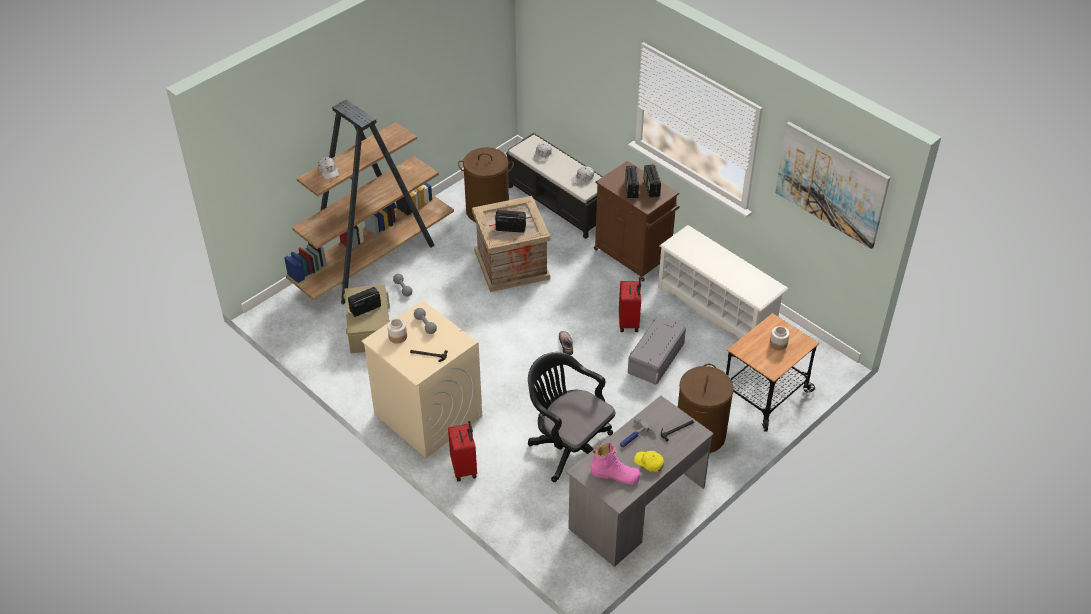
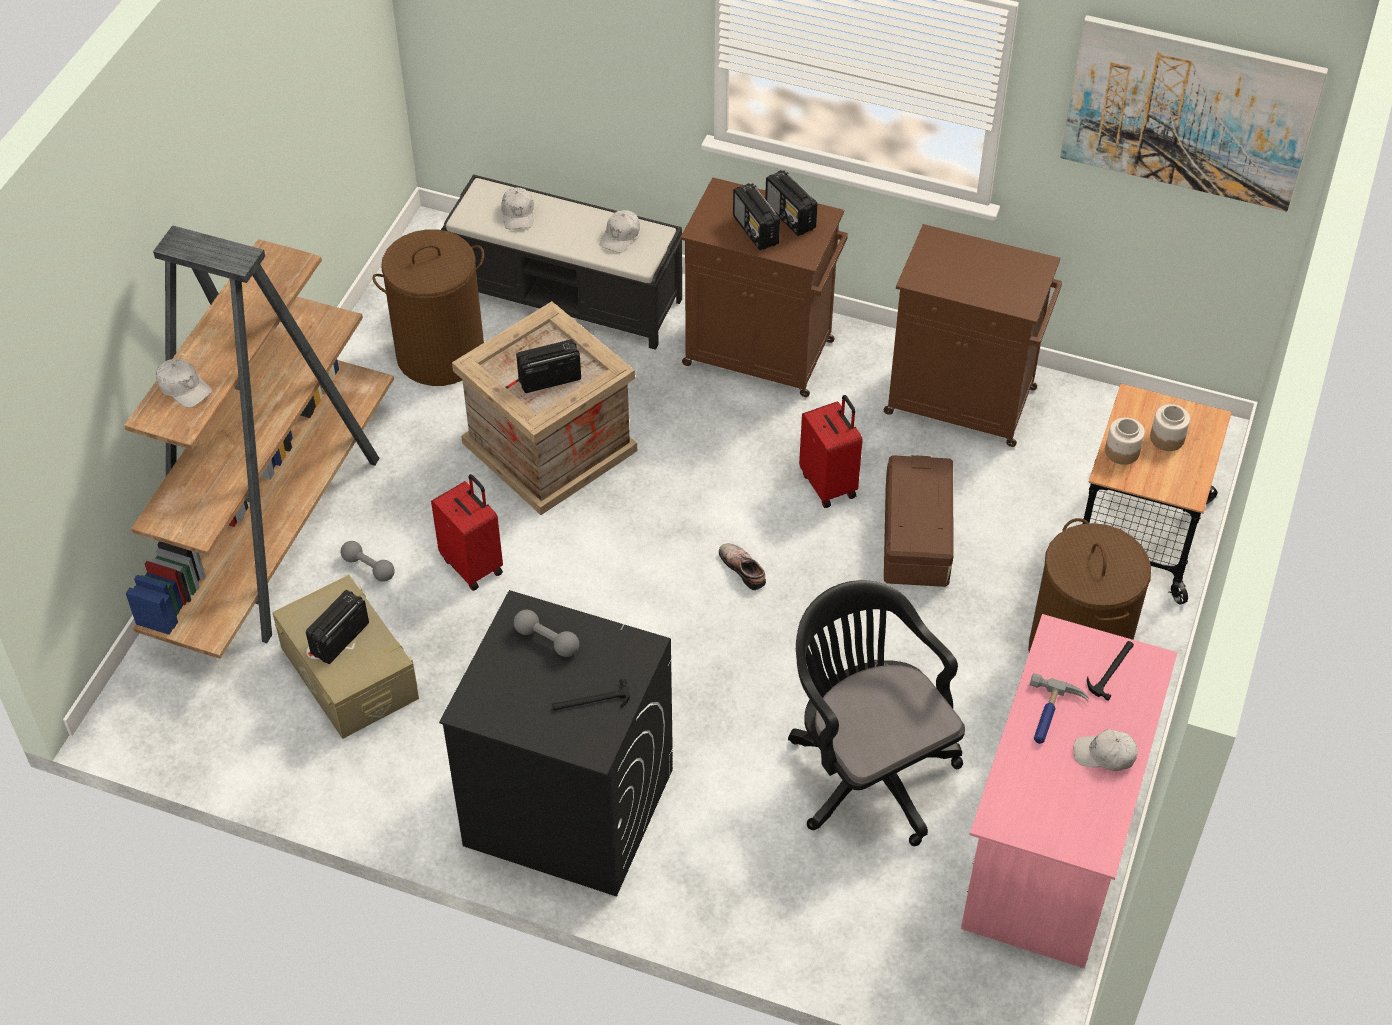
camera: 25 degrees left, 5 degrees up
(397, 336) = (507, 686): jar -> jar (1121, 452)
(427, 414) = (567, 807): beige washing machine -> black washing machine
(465, 468) = (702, 887): red suitcase -> red suitcase (473, 565)
(569, 447) = (866, 768): black office chair -> black office chair turned 45 degrees clockwise
(615, 474) = (1060, 802): pink boot -> none
(636, 508) = (1054, 837): grey desk -> pink desk
(649, 463) = (1105, 755): yellow cap -> white cap
(656, 359) = (917, 536): grey storage box -> brown storage box
(717, 308) = (963, 402): white shoe rack -> brown cabinet

